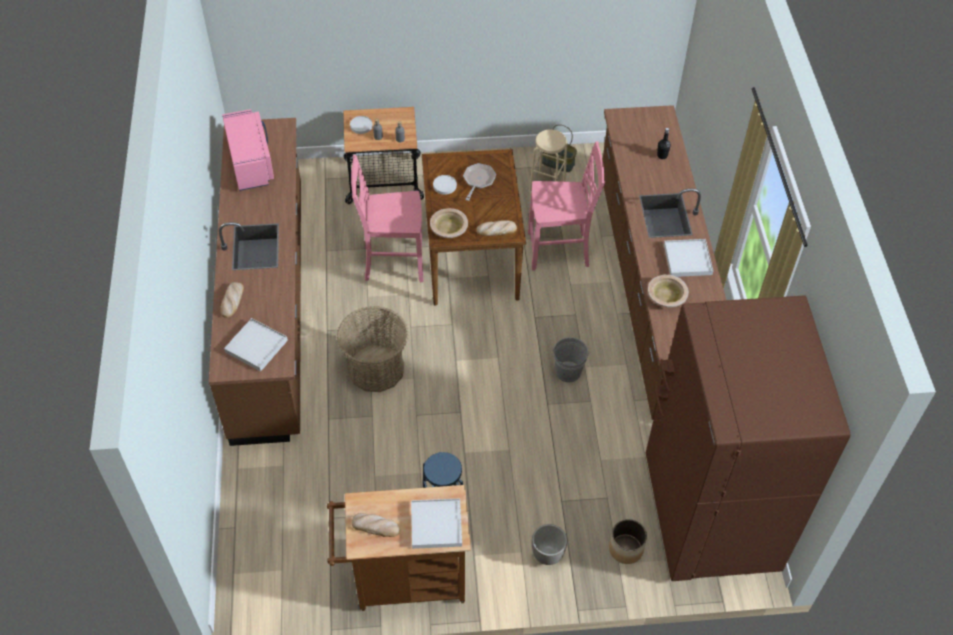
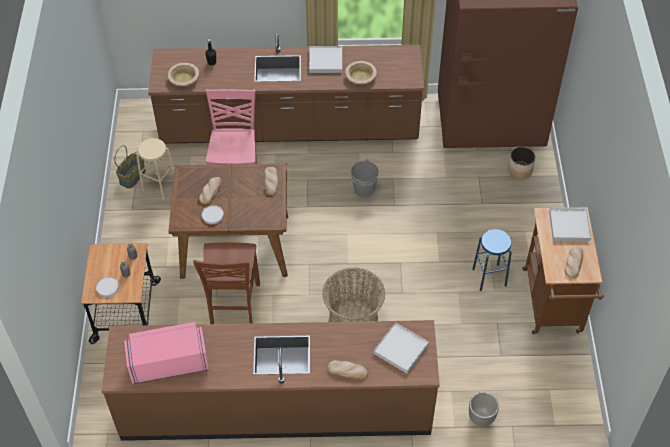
camera: 85 degrees left, 0 degrees up
(392, 262) = (233, 307): pink chair -> brown chair
(449, 228) = (265, 214): beige bowl -> beige bowl (184, 78)
(478, 181) = (210, 191): frying pan -> bread
(547, 554) = (526, 216): planter -> planter (481, 418)

